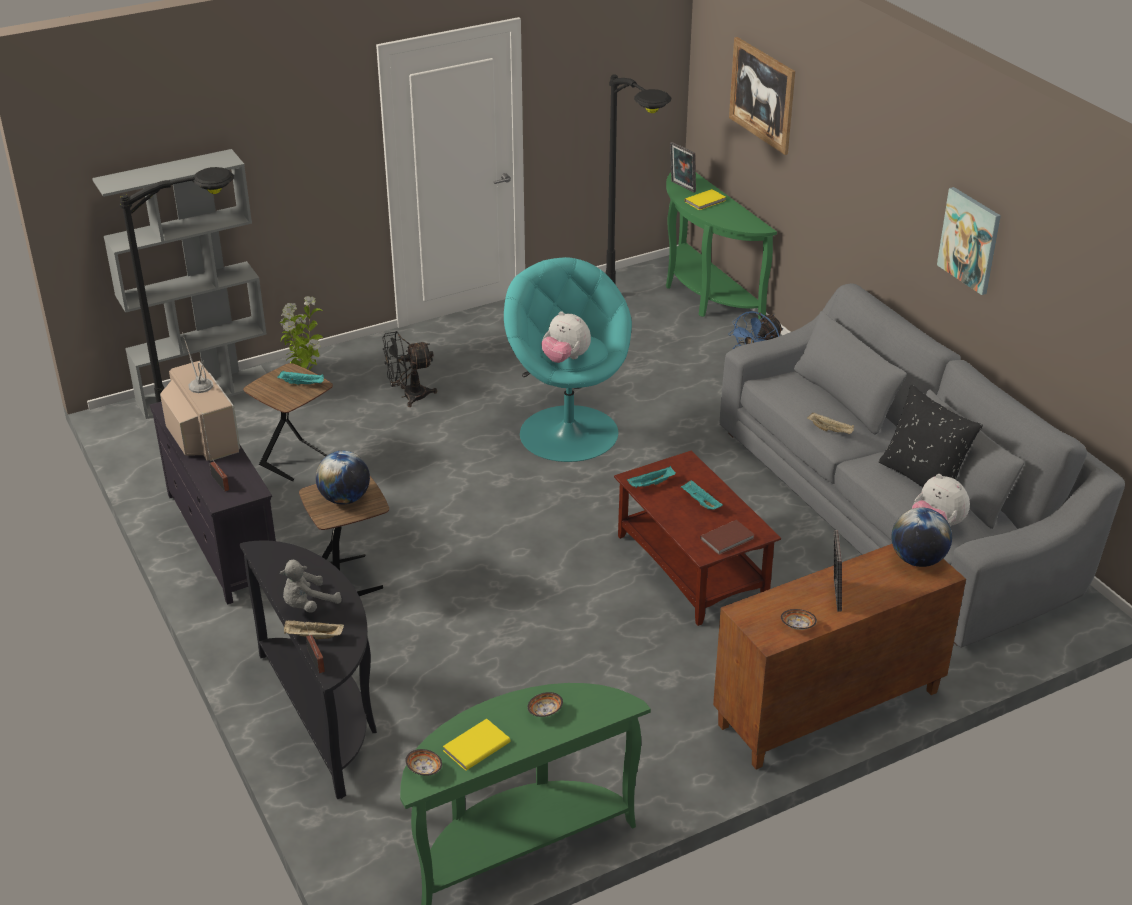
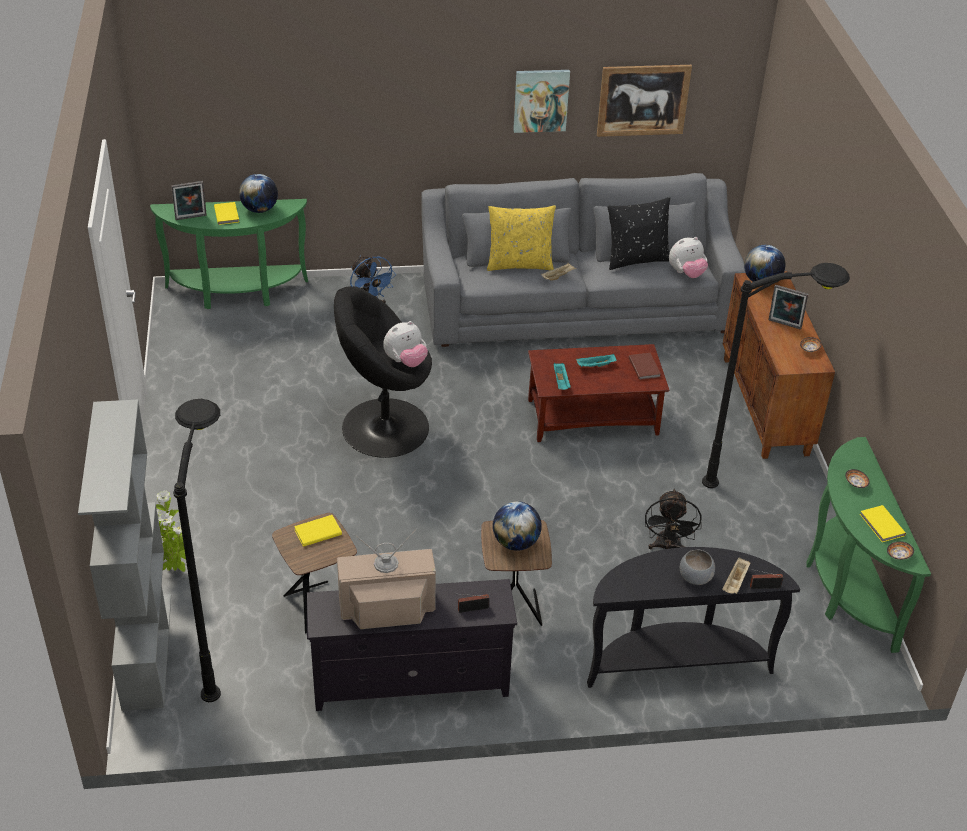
camera: 70 degrees left, 5 degrees up
(302, 384) = (317, 531): turquoise tray -> yellow book
(308, 605) = (695, 577): grey plush toy -> grey bowl
(408, 396) = (262, 507): black fan -> black fan (667, 547)
(568, 432) = (383, 427): turquoise armchair -> black armchair
(634, 320) = (243, 341): black floor lamp -> black floor lamp (762, 480)
(731, 214) = (259, 209): none -> globe
(762, 95) = (256, 98): picture -> picture (643, 100)
(827, 398) = (519, 264): none -> yellow pillow

